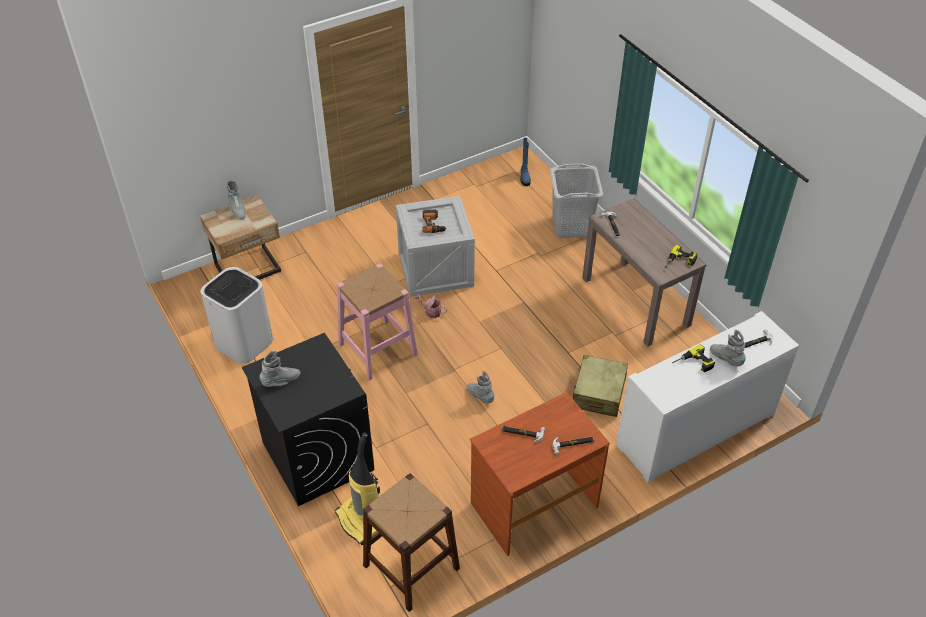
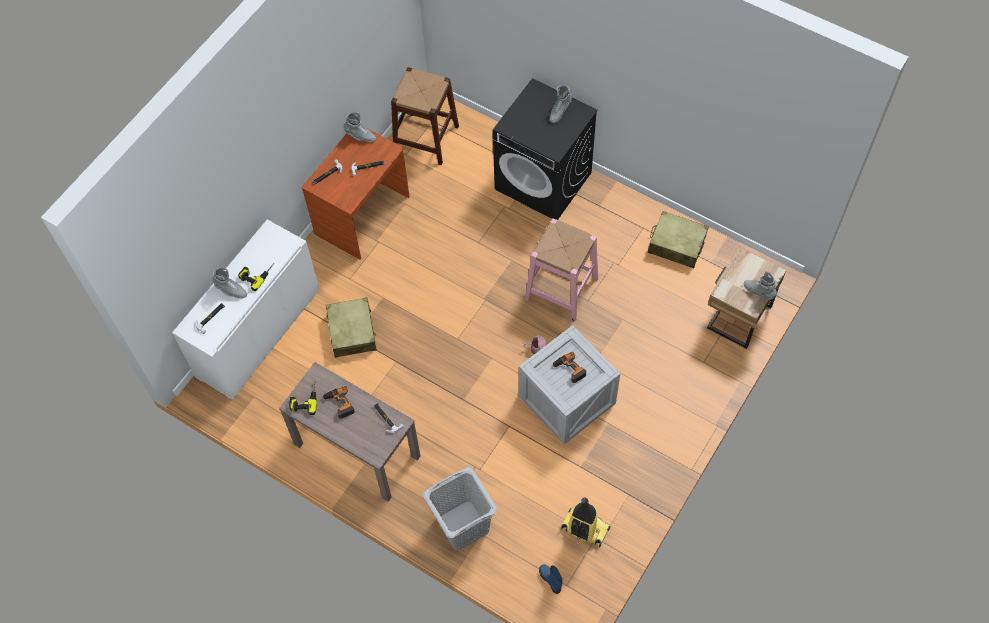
camera: 155 degrees right, 15 degrees up
(244, 342) = (676, 245): white trash can -> beige suitcase
(360, 521) = (479, 151): vacuum cleaner -> vacuum cleaner (584, 529)
(480, 396) = (449, 284): grey boot -> grey boot (360, 136)
(649, 248) = (339, 404): none -> power drill

